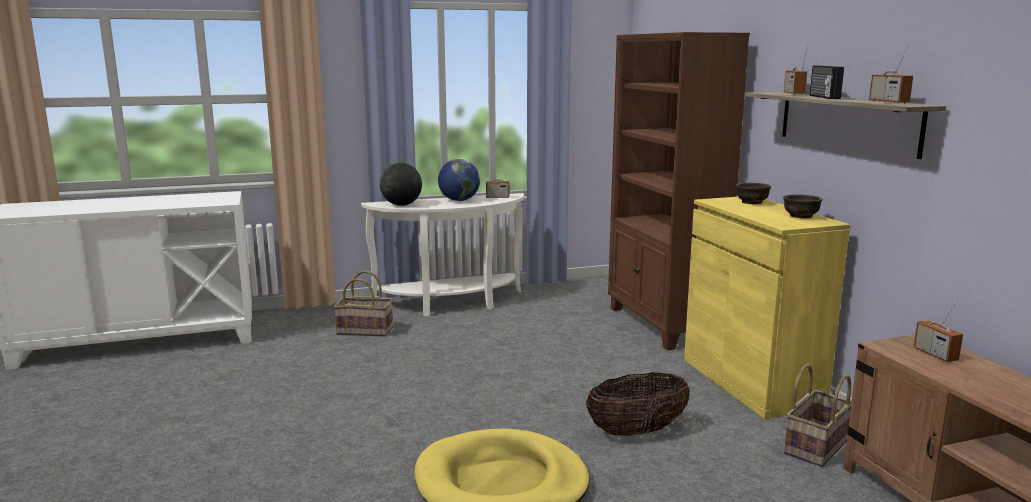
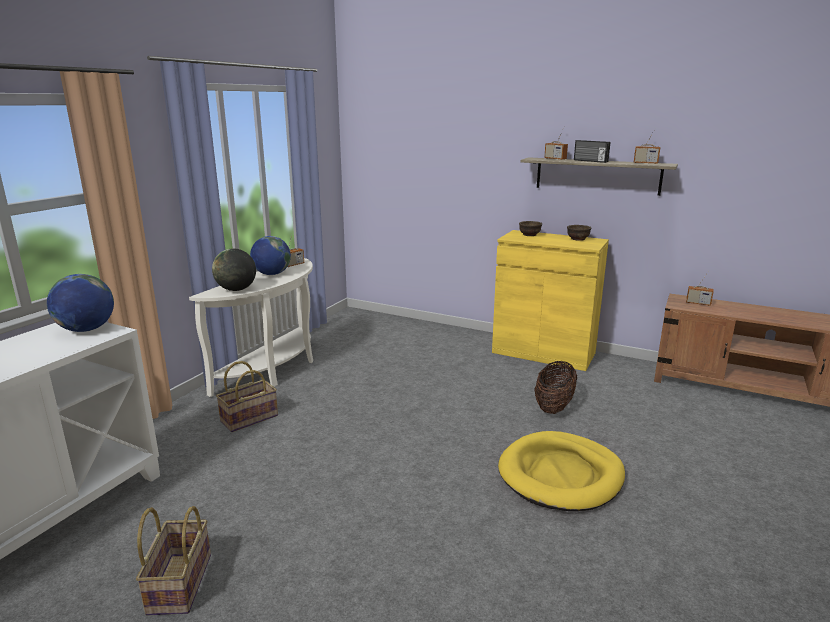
camera: 45 degrees left, 5 degrees up
(219, 198) = (86, 329): none -> globe
(662, 325) = (439, 334): brown bookcase -> none
(815, 446) = (626, 375): basket -> basket (179, 583)

